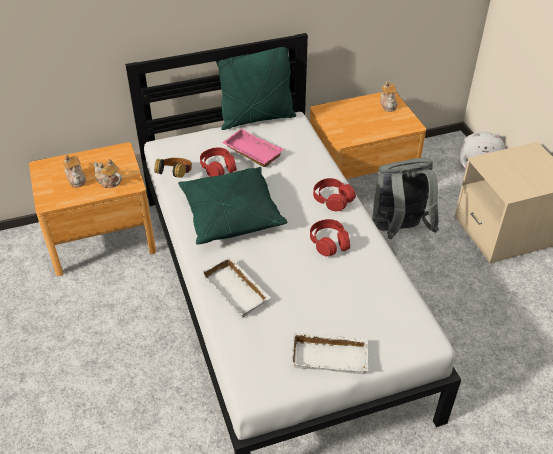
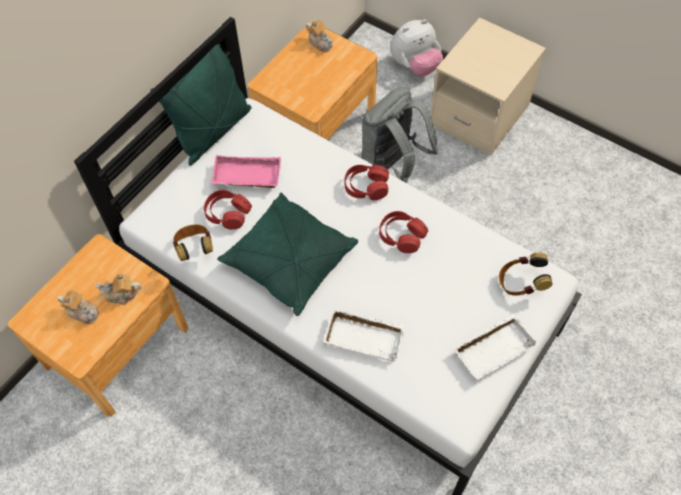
camera: 35 degrees left, 15 degrees up
(397, 326) = (520, 283): none -> headphones

